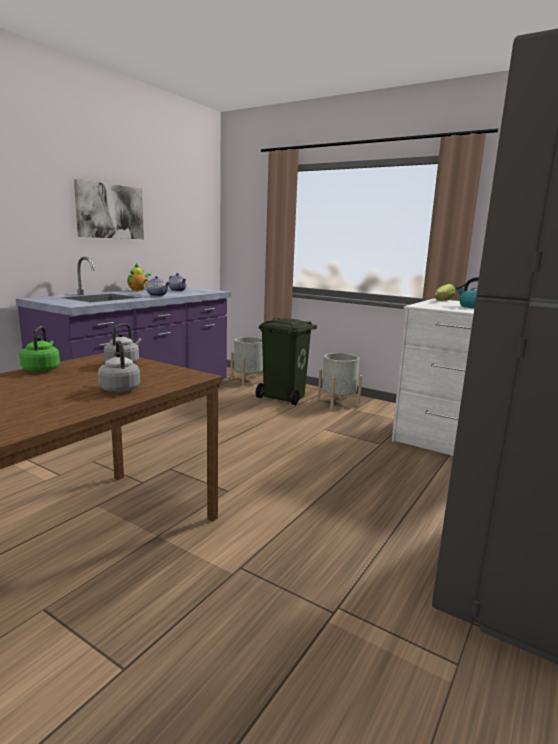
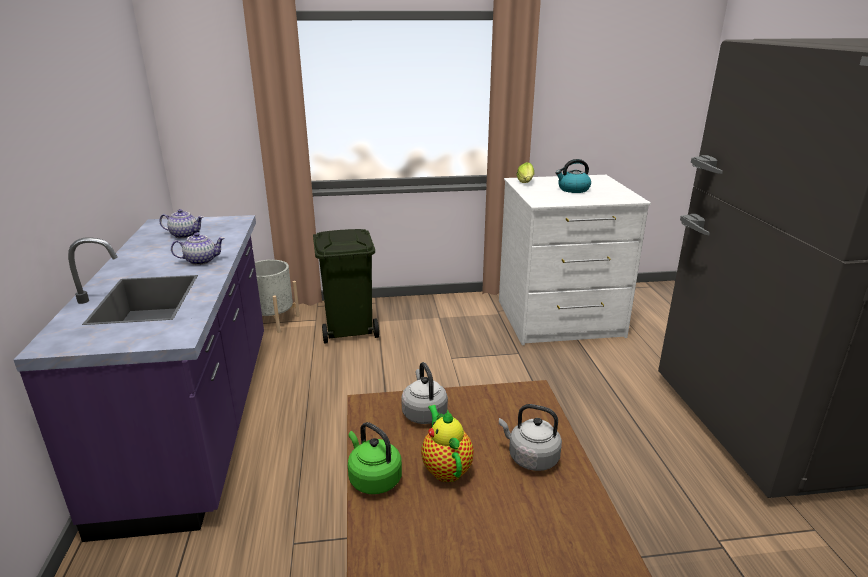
camera: 40 degrees left, 10 degrees up
(110, 211) = (60, 136): picture -> none
(138, 290) = (130, 254): teapot -> teapot (445, 468)
(338, 403) = (412, 315): grey planter -> none

